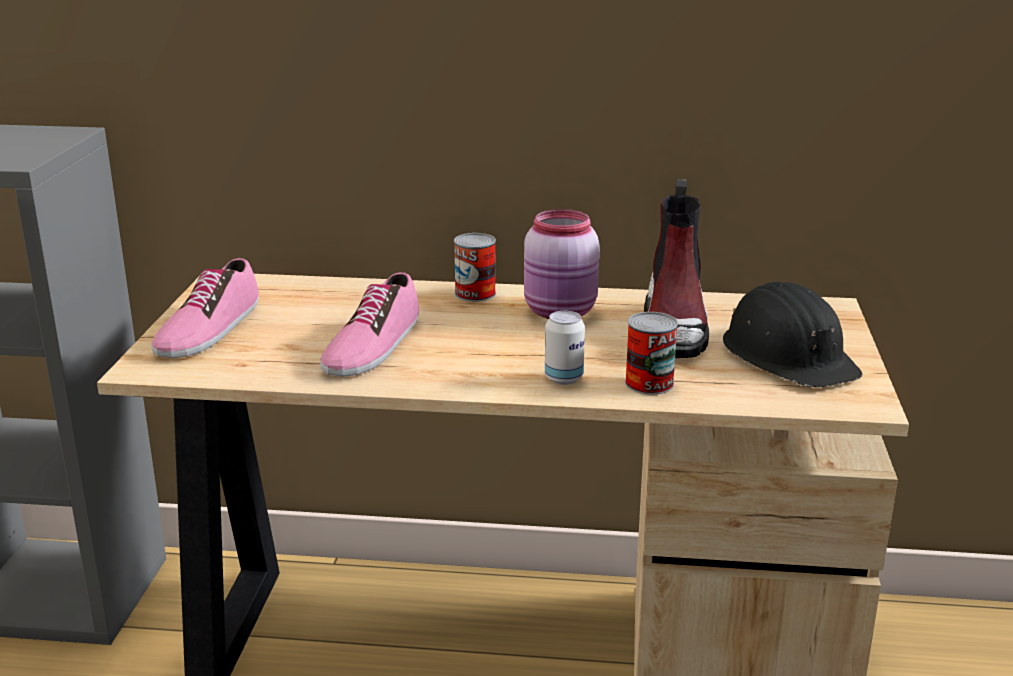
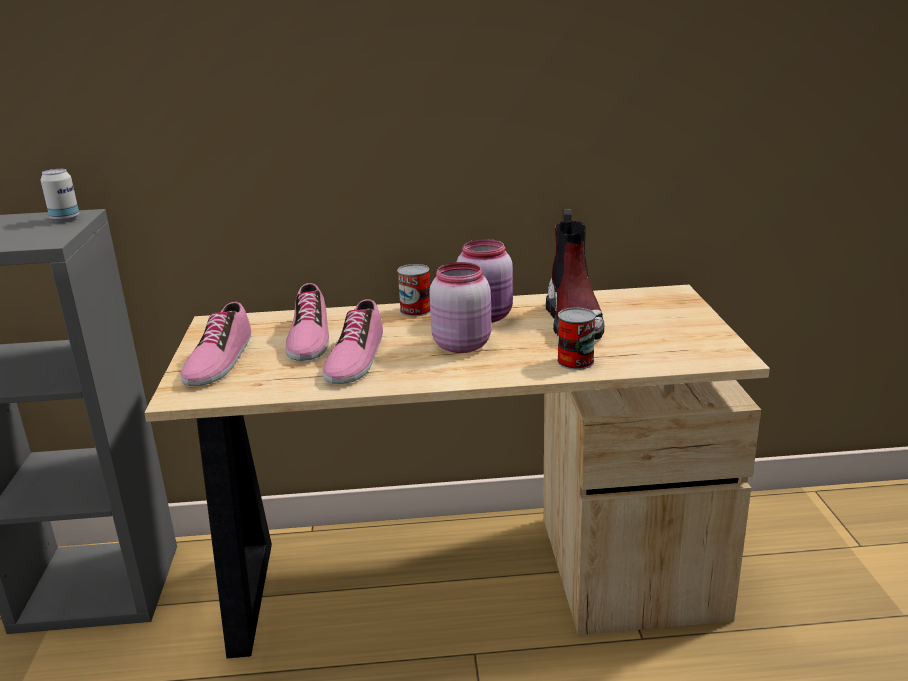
camera: 10 degrees left, 0 degrees up
(326, 314) = (308, 338): none -> shoe
(512, 344) = (461, 344): none -> pink jar
(564, 378) = (511, 365): can -> can (65, 219)
(788, 355) = (663, 330): black hard hat -> none

